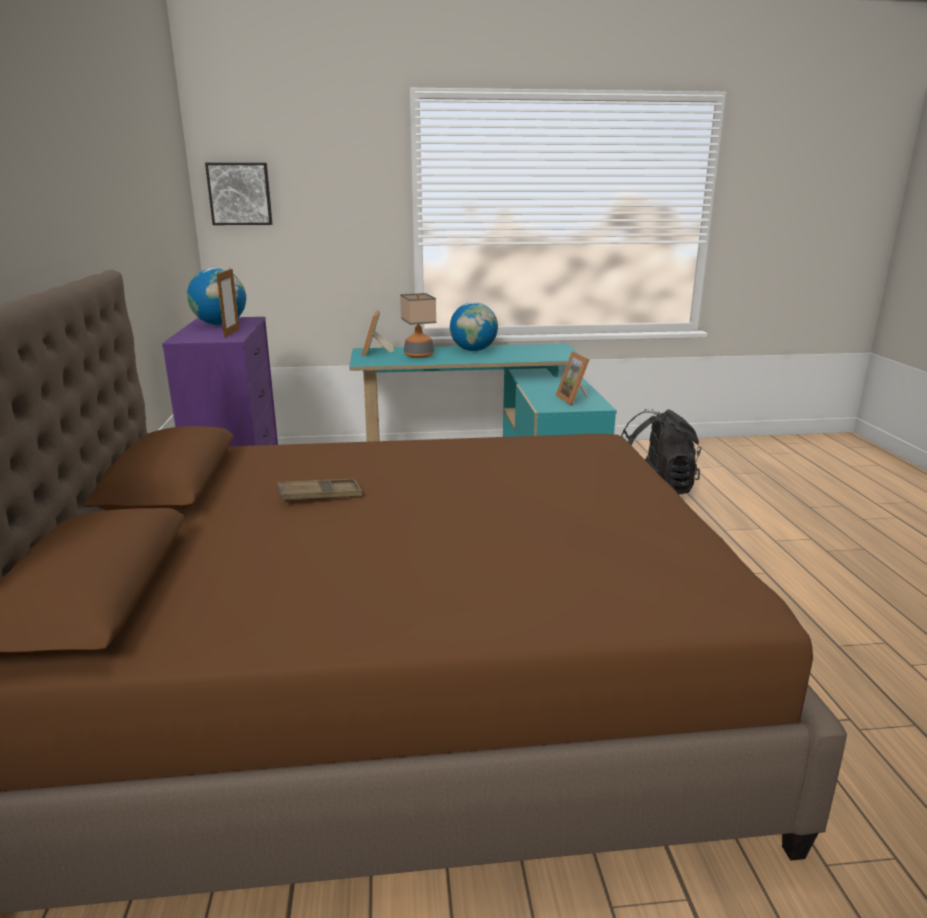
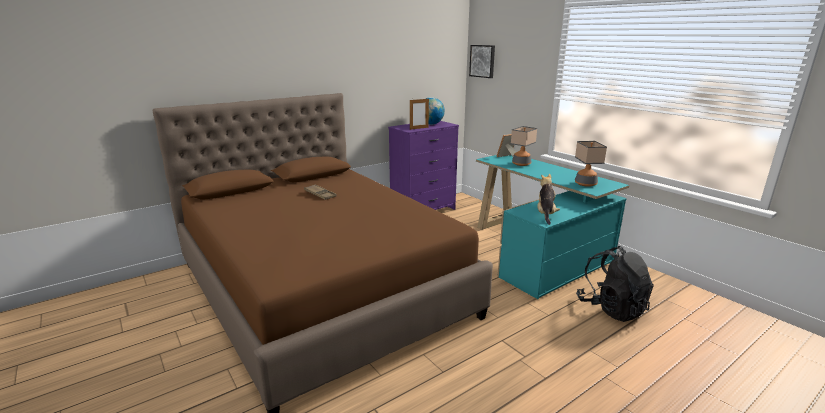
camera: 60 degrees right, 0 degrees up
(473, 350) = (556, 170): globe -> none
(541, 353) = (585, 184): none -> table lamp
(575, 399) = (545, 214): picture frame -> plush toy

